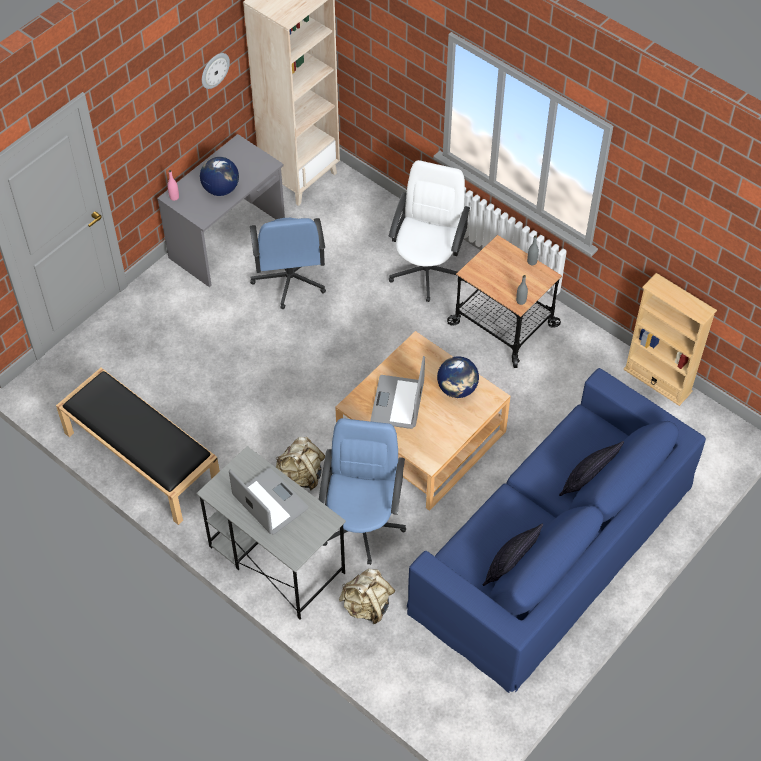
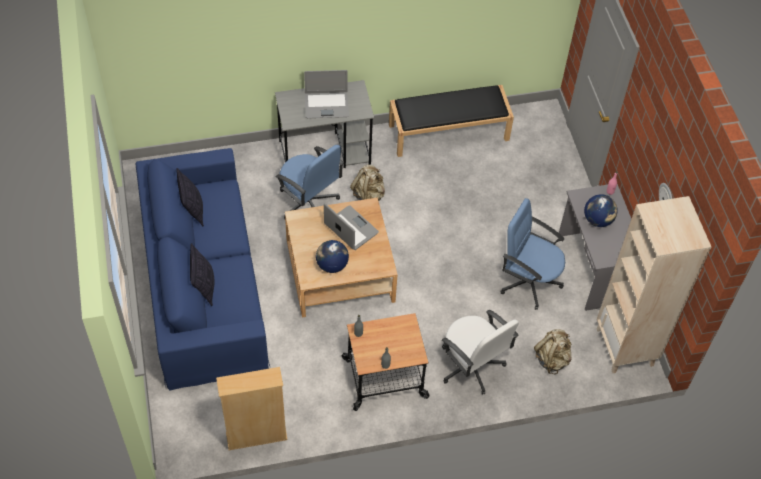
camera: 125 degrees right, 0 degrees up
(367, 605) = (257, 173): beige backpack -> beige backpack (552, 359)

